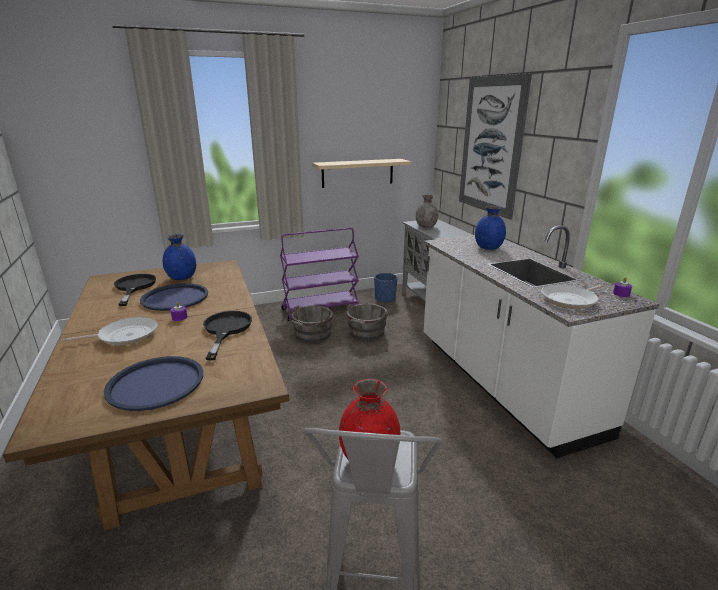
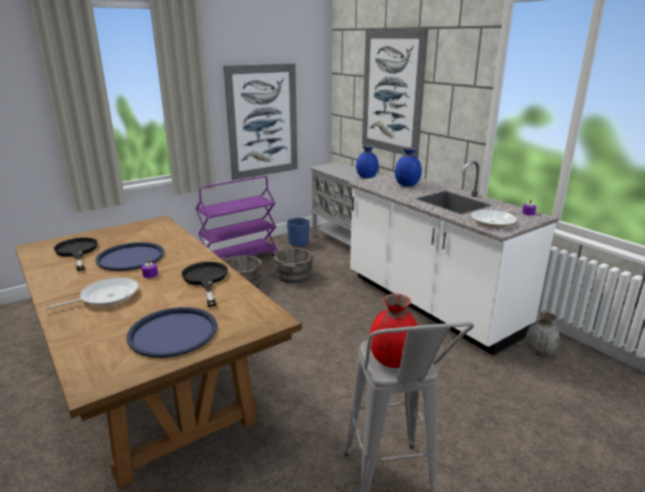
camera: 15 degrees left, 0 degrees up
(182, 277) = (123, 238): blue vase -> blue vase (367, 177)
(357, 173) = (263, 121): beige shelf -> picture
(426, 226) = (334, 170): grey vase -> grey vase (539, 352)

